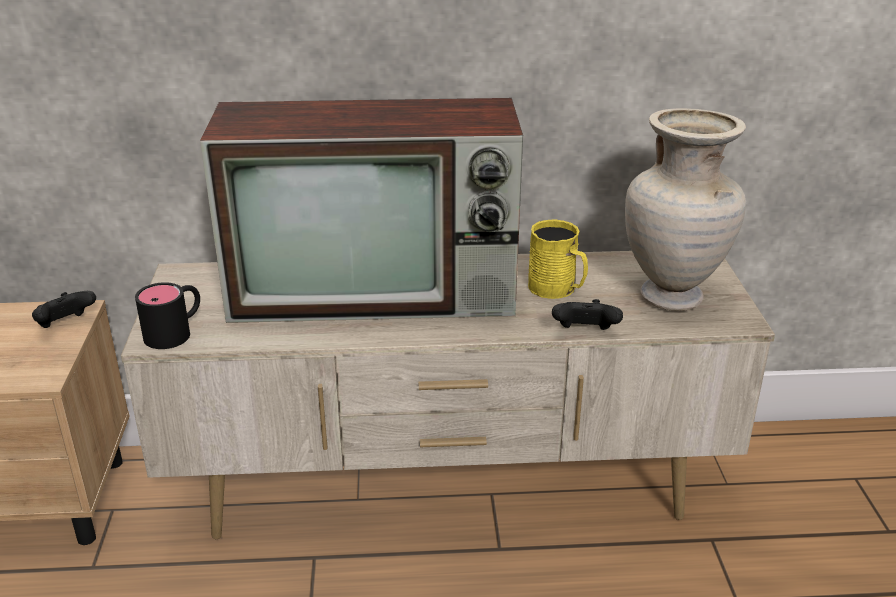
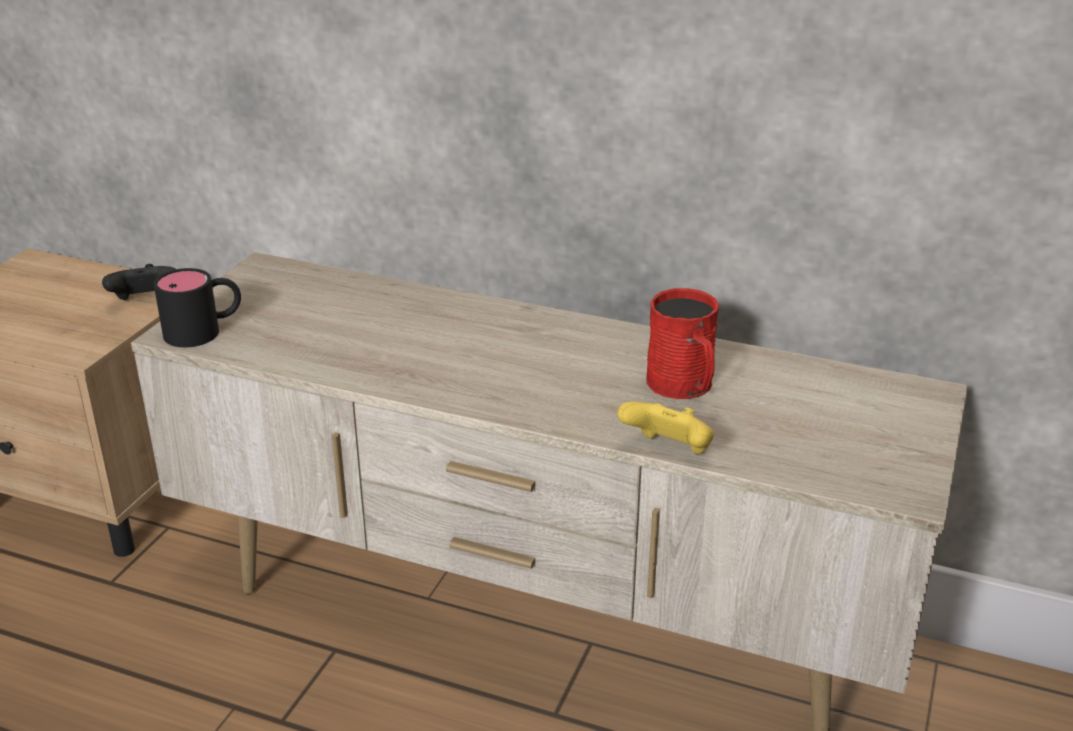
camera: 25 degrees right, 0 degrees up
(378, 292) = (459, 338): television -> none
(557, 289) = (684, 386): yellow mug -> red mug
(584, 333) = (668, 452): black game controller -> yellow game controller
(672, 297) = (835, 435): beige vase -> none

